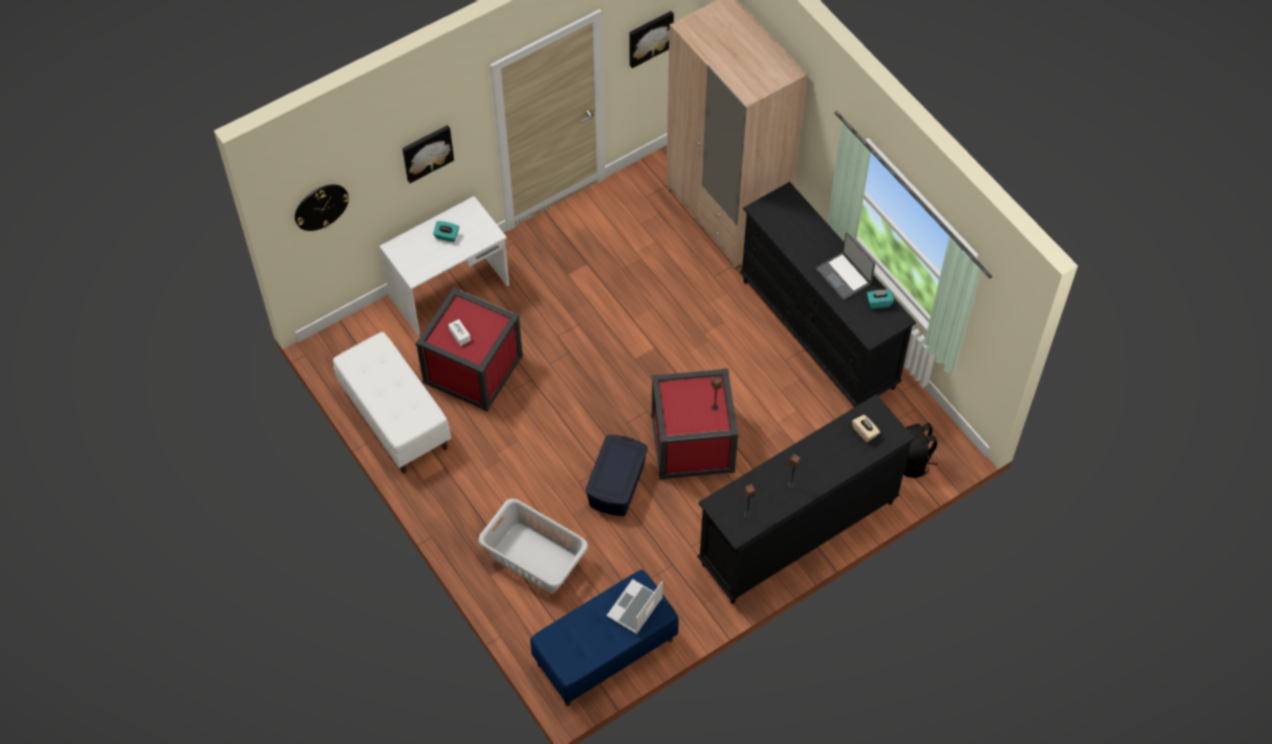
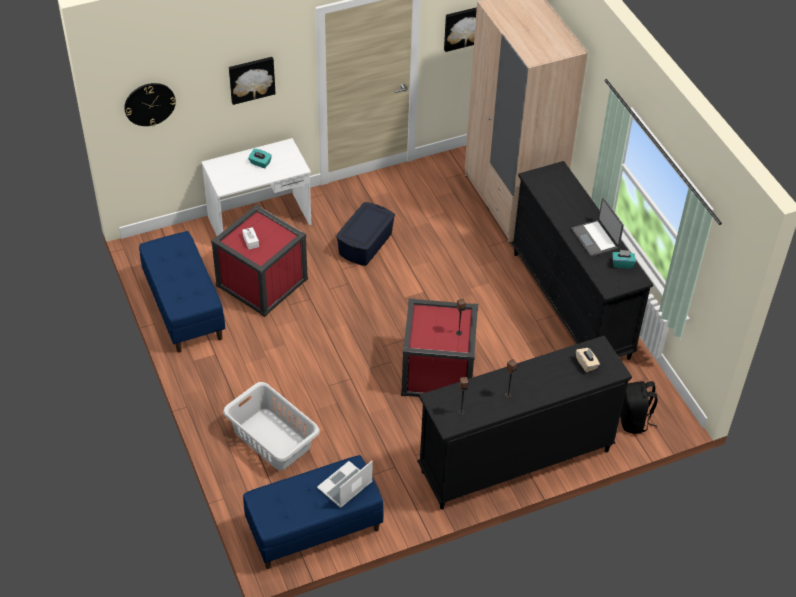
camera: 10 degrees right, 10 degrees down
(394, 418) = (183, 308): white bench -> blue bench
(616, 484) = (361, 393): blue storage box -> blue storage box (365, 243)

